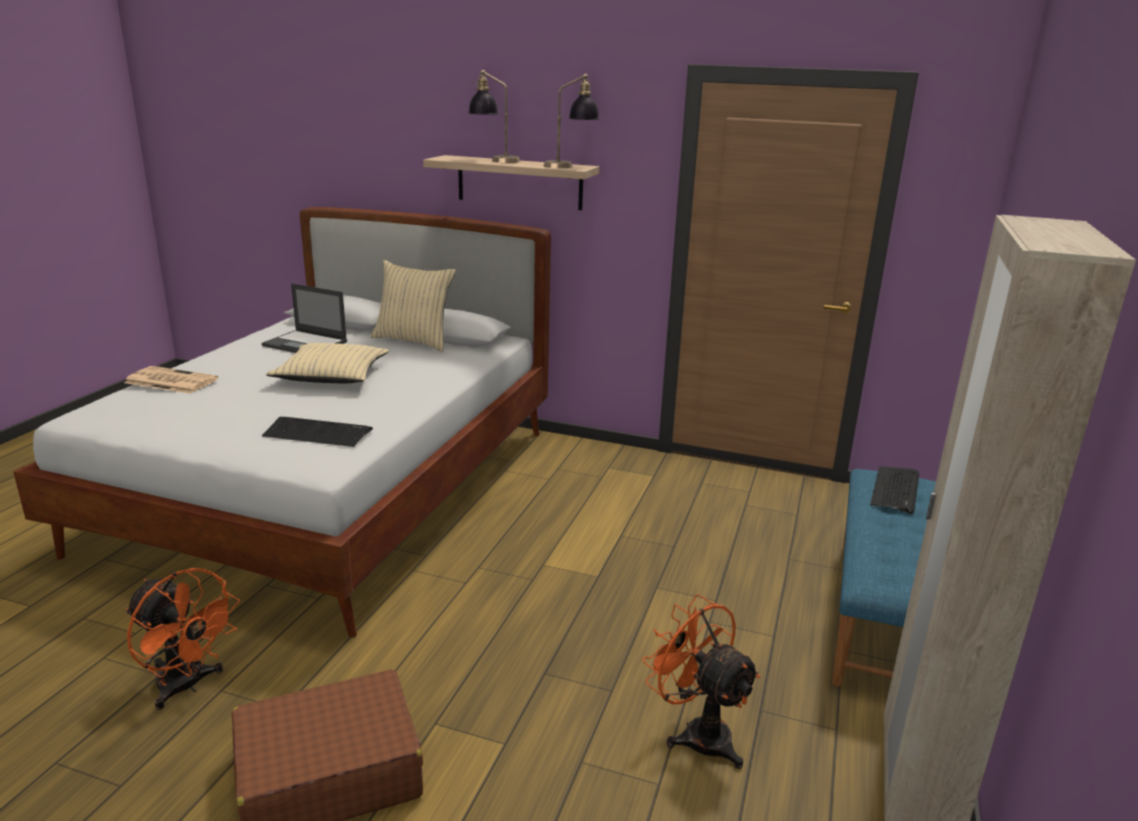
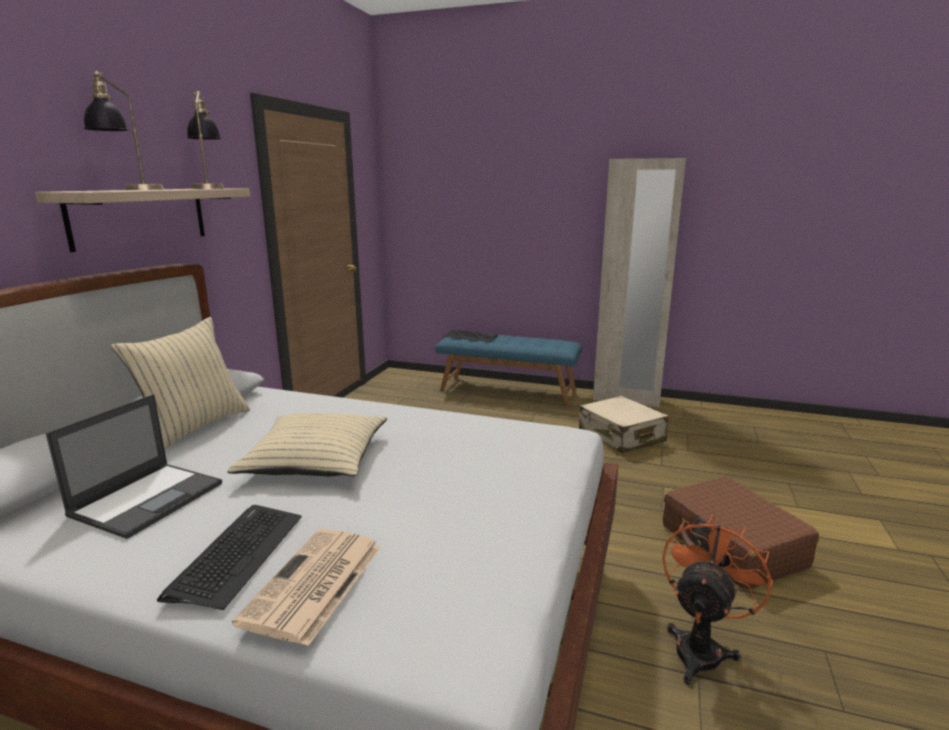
camera: 90 degrees left, 5 degrees down
(317, 433) = (496, 445): keyboard -> keyboard (237, 554)
(697, 733) = (621, 436): orange fan -> beige suitcase

